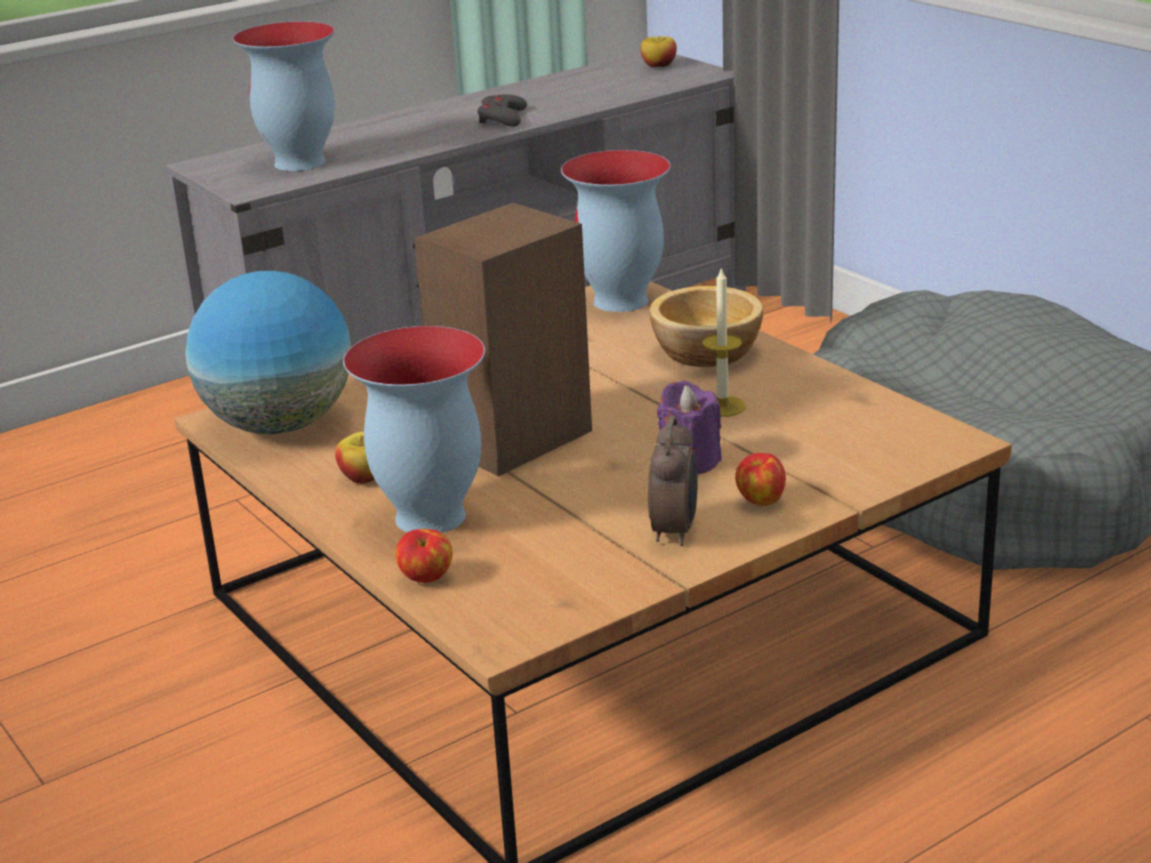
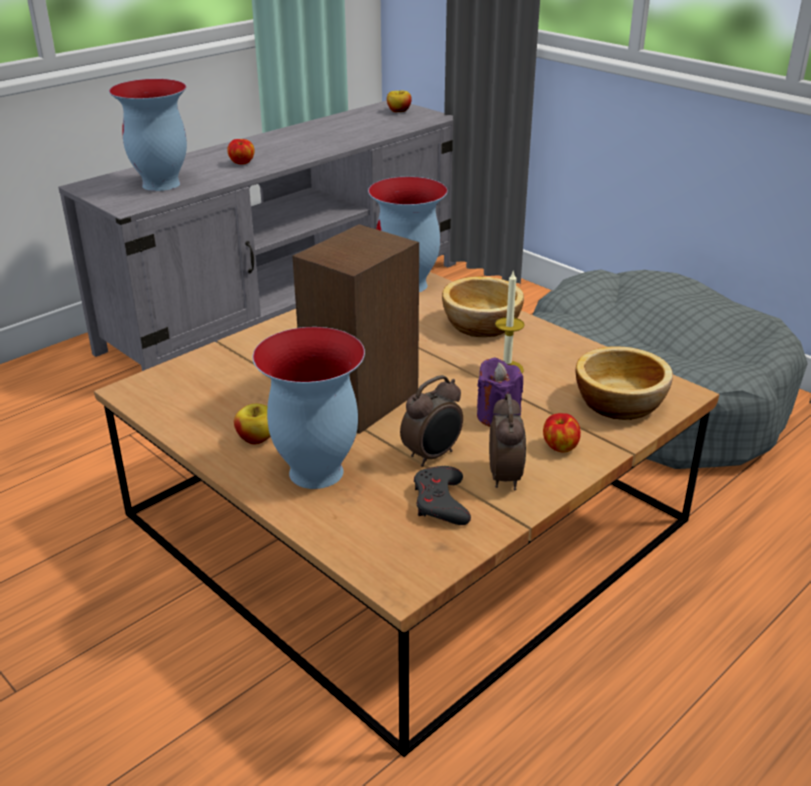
camera: 10 degrees left, 5 degrees up
(279, 425) = (178, 395): globe -> none
(426, 578) = (327, 528): apple -> apple (242, 163)
(502, 118) = (301, 149): grey game controller -> grey game controller (441, 502)
(587, 504) = (433, 455): none -> alarm clock
(865, 451) = (620, 403): none -> bowl

